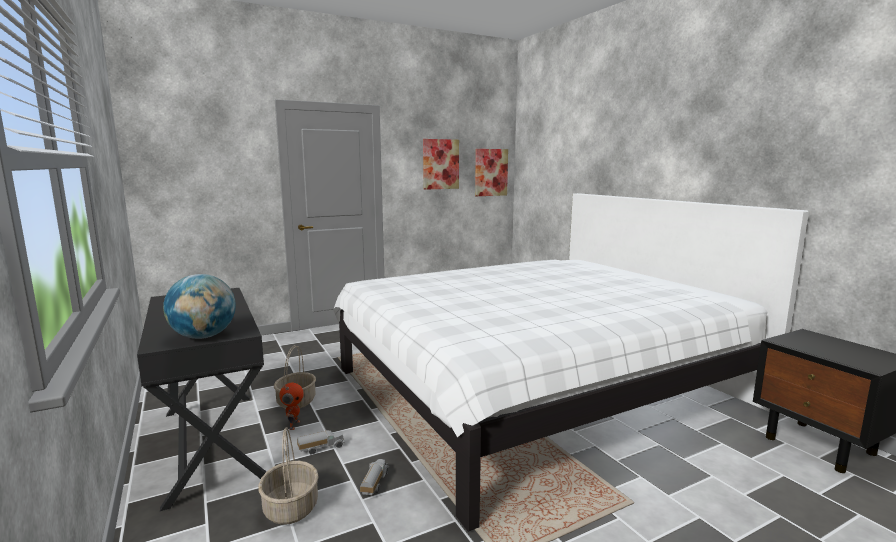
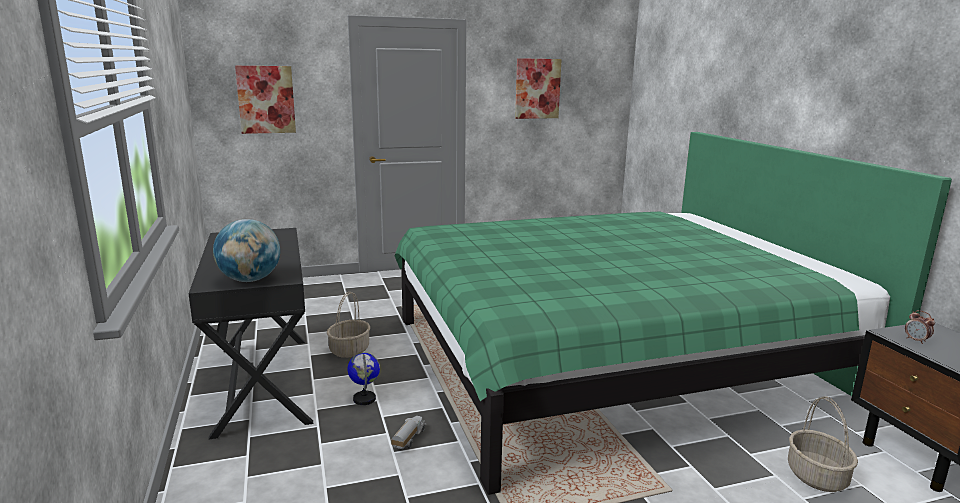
camera: 10 degrees right, 5 degrees up
(291, 508) = (325, 452): basket -> basket (817, 477)
(293, 425) = (342, 373): toy robot -> none
(321, 448) = (364, 399): toy truck -> globe
(491, 172) = (600, 99): picture -> picture (266, 99)
(536, 388) = (610, 360): white bed -> green bed
(804, 345) = (916, 340): none -> alarm clock

